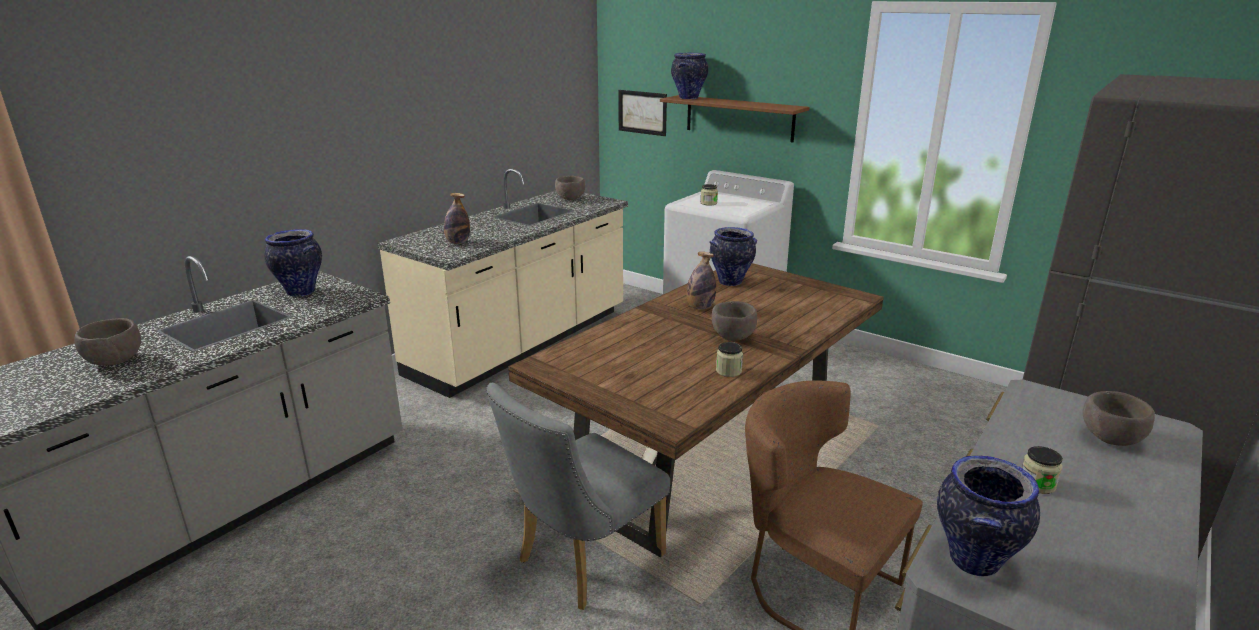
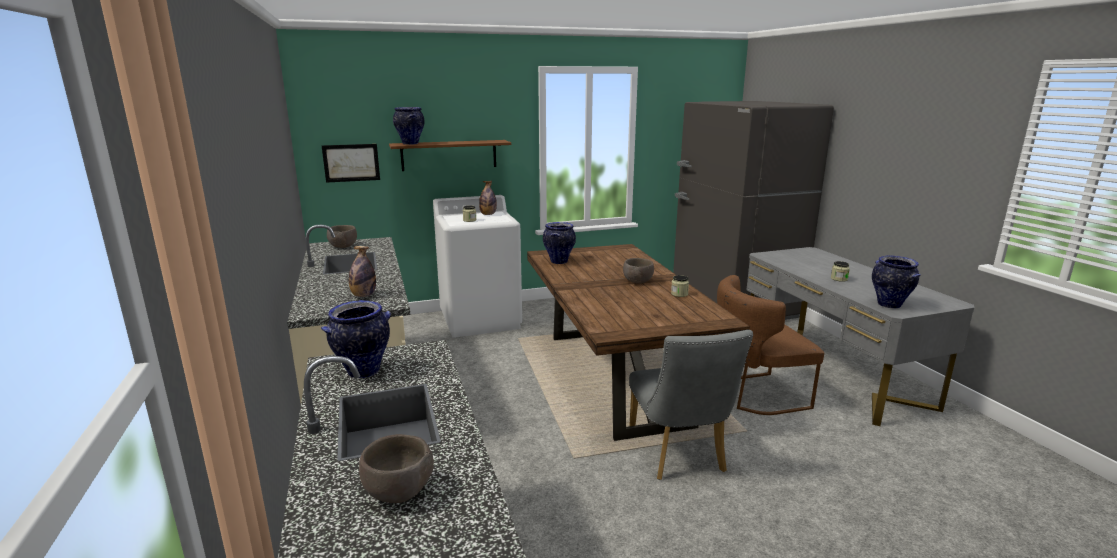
camera: 55 degrees left, 5 degrees down
(700, 307) = (584, 277): bottle -> bottle (488, 214)
(1109, 438) = (812, 259): brown bowl -> none

